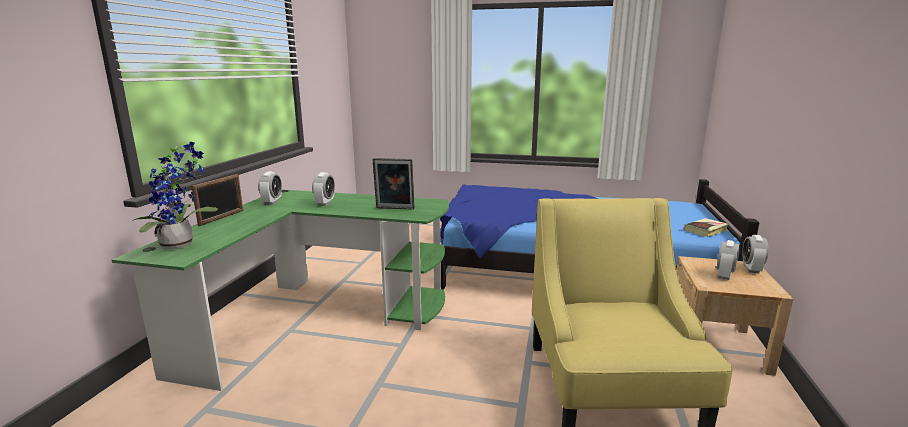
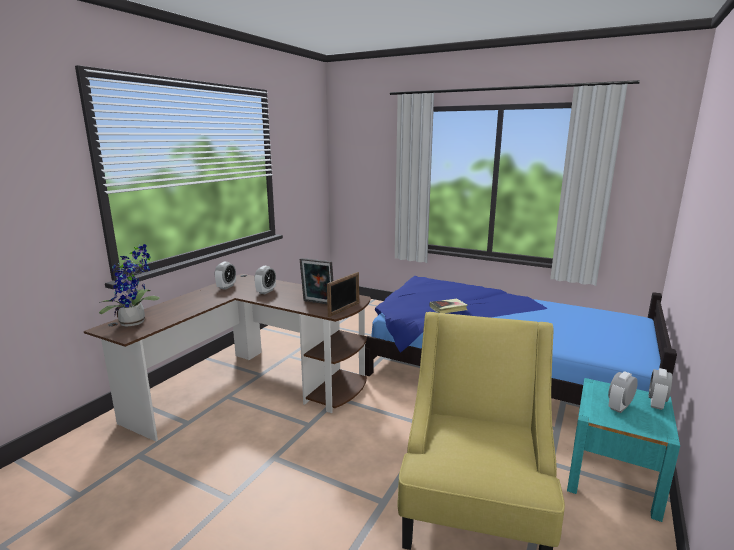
camera: 15 degrees right, 0 degrees up
(222, 218) = (180, 299): picture frame -> picture frame (344, 309)
(316, 316) = (253, 387): green desk -> brown desk
(706, 230) = (630, 352): book -> book (448, 308)
(717, 346) = (613, 477): beige nightstand -> turquoise nightstand

